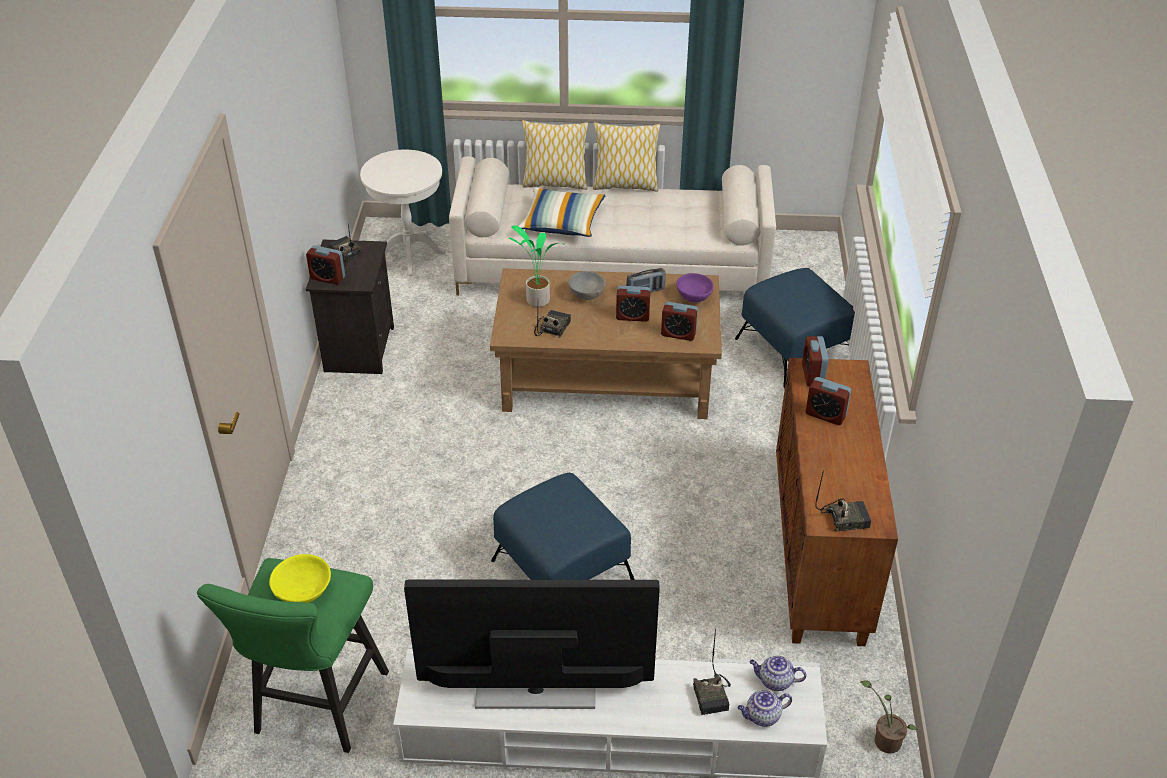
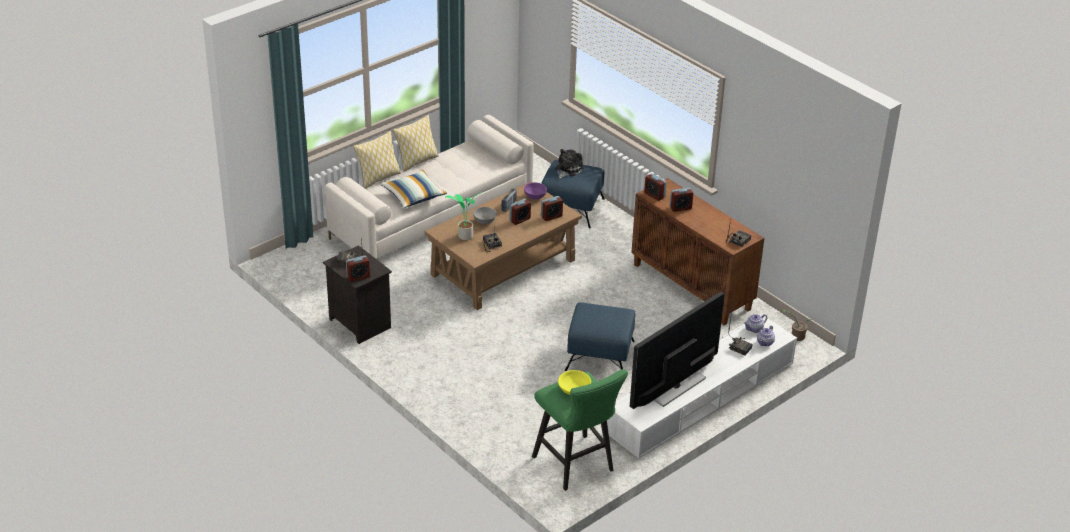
camera: 45 degrees left, 5 degrees down
(410, 255) = (312, 265): white side table -> none
(801, 287) = (567, 169): none -> plush toy

